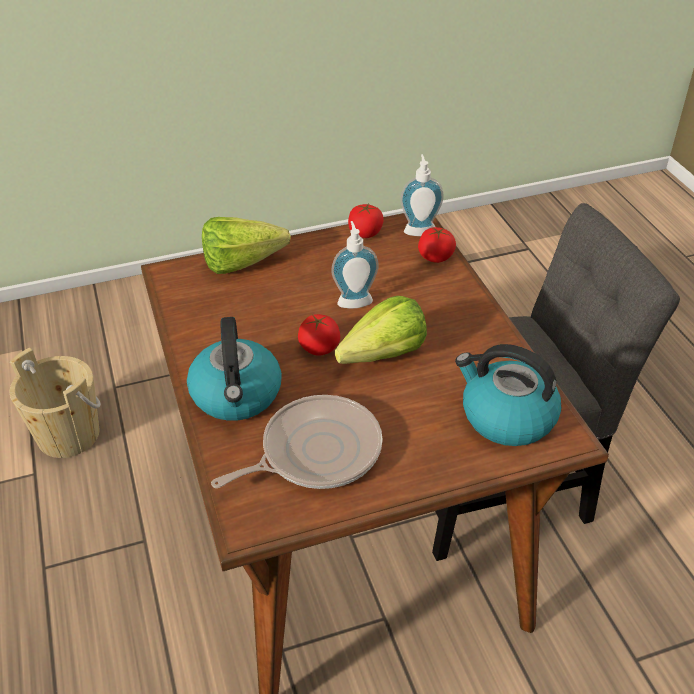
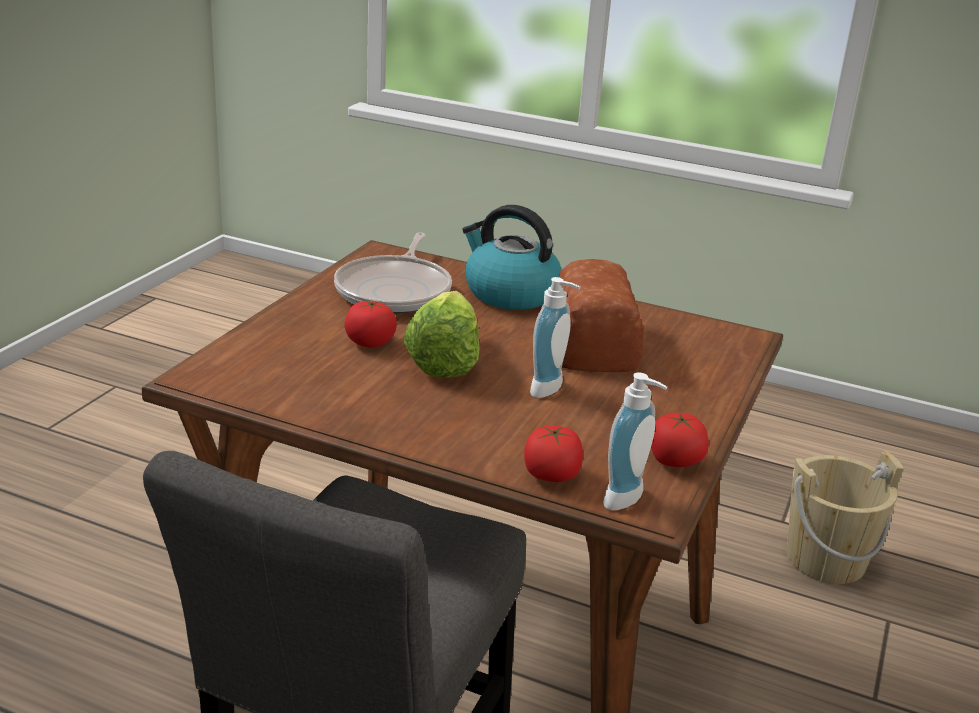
camera: 130 degrees right, 15 degrees down
(249, 263) = (705, 373): lettuce -> none
(267, 317) = (594, 343): none -> bread
(319, 347) = (509, 343): tomato -> tomato (370, 342)
(506, 417) = (268, 367): kettle -> none

